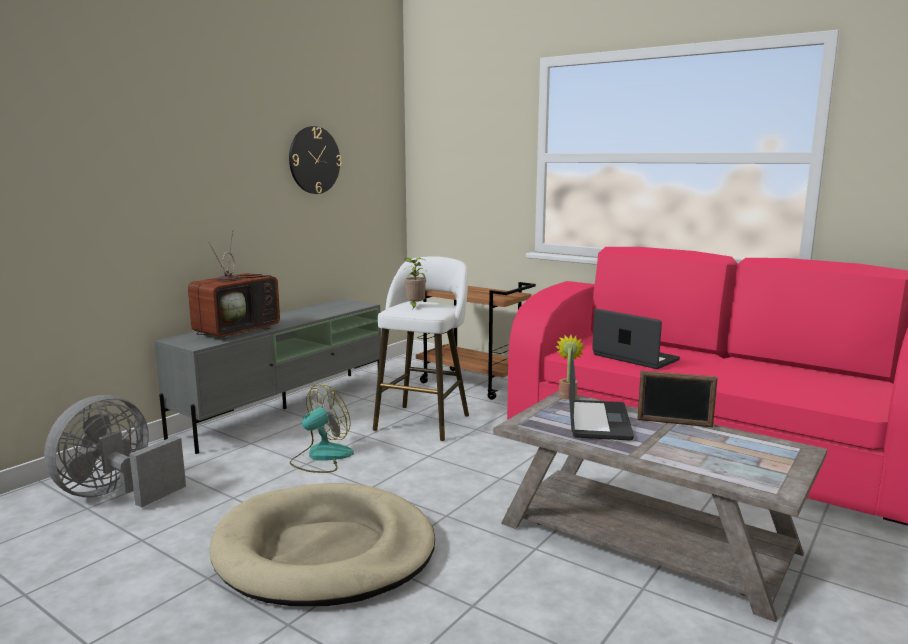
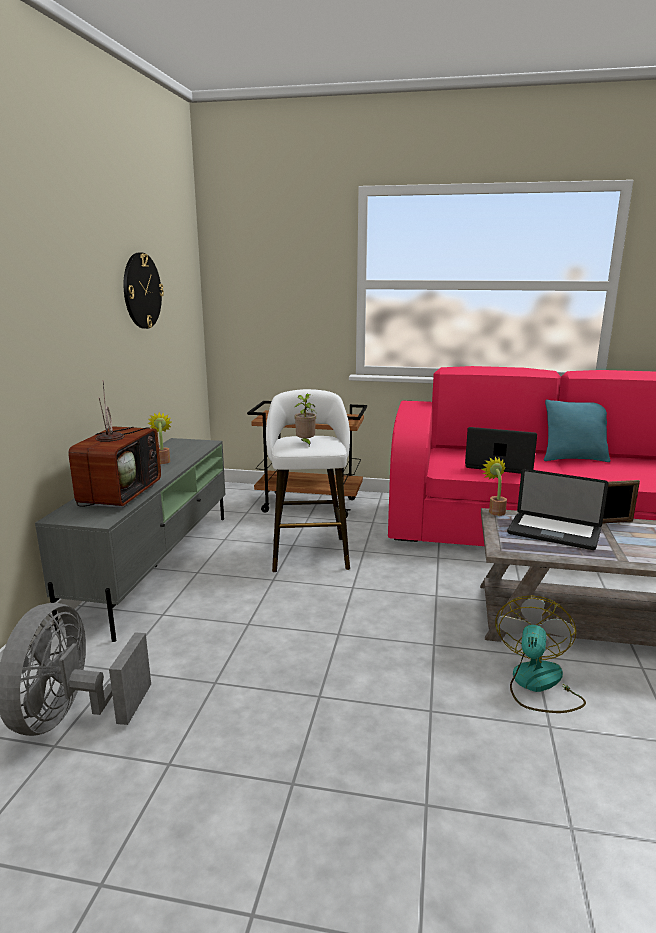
camera: 25 degrees left, 5 degrees up
(307, 313) = (163, 460): none -> potted plant
(321, 457) = (255, 613): fan -> fan (537, 685)
(325, 551) = (372, 714): beige dog bed -> none
(598, 421) = (553, 532): laptop -> laptop turned 135 degrees clockwise
(739, 362) = (574, 459): none -> turquoise pillow

